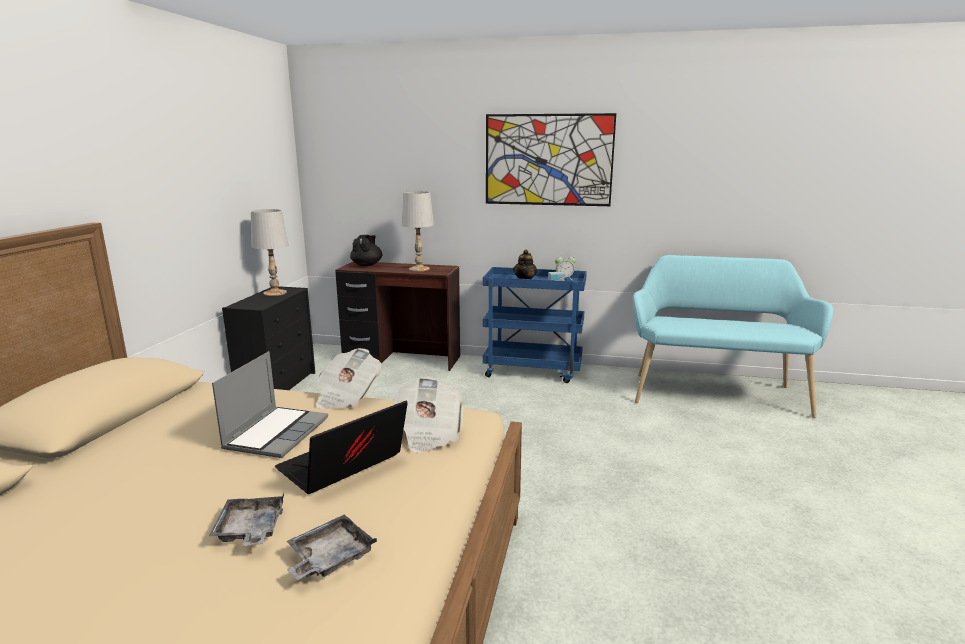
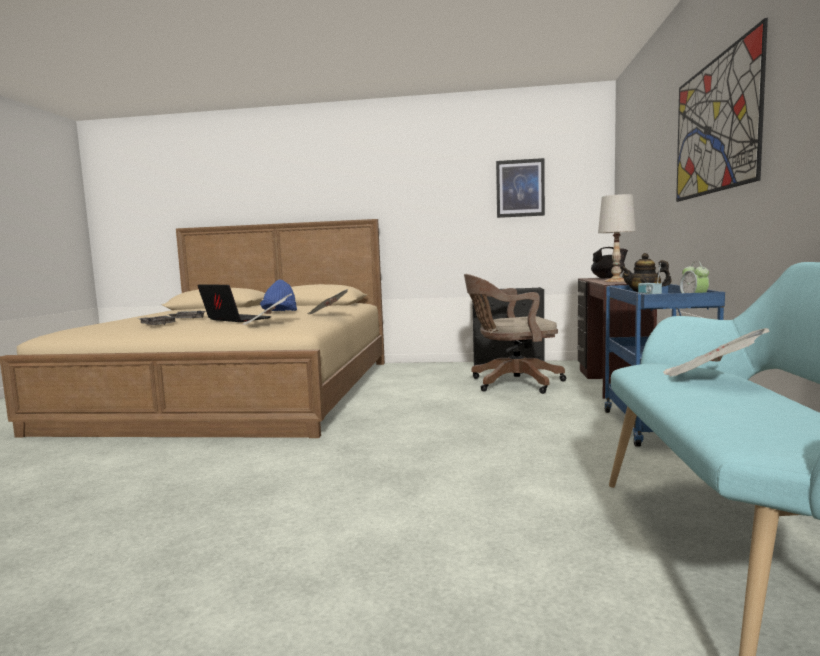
camera: 85 degrees right, 10 degrees down
(239, 165) = (520, 188): none -> picture
(275, 293) = (520, 288): white table lamp -> none
(276, 433) = (280, 313): laptop -> blue hat
(365, 396) = (511, 383): none -> brown office chair
(692, 320) = (710, 378): none -> newspaper

